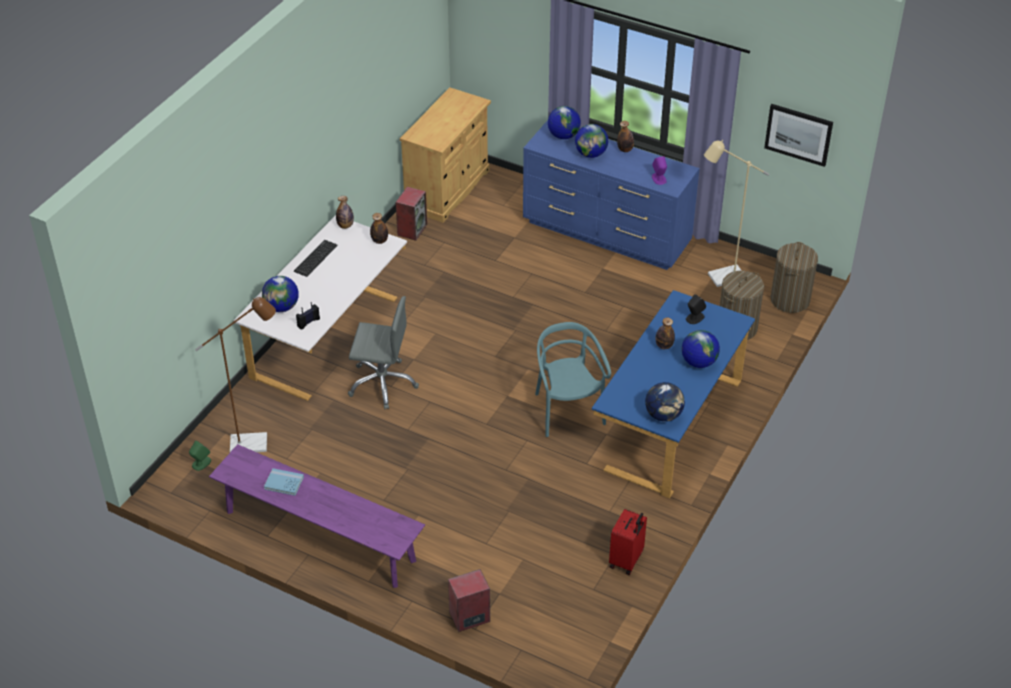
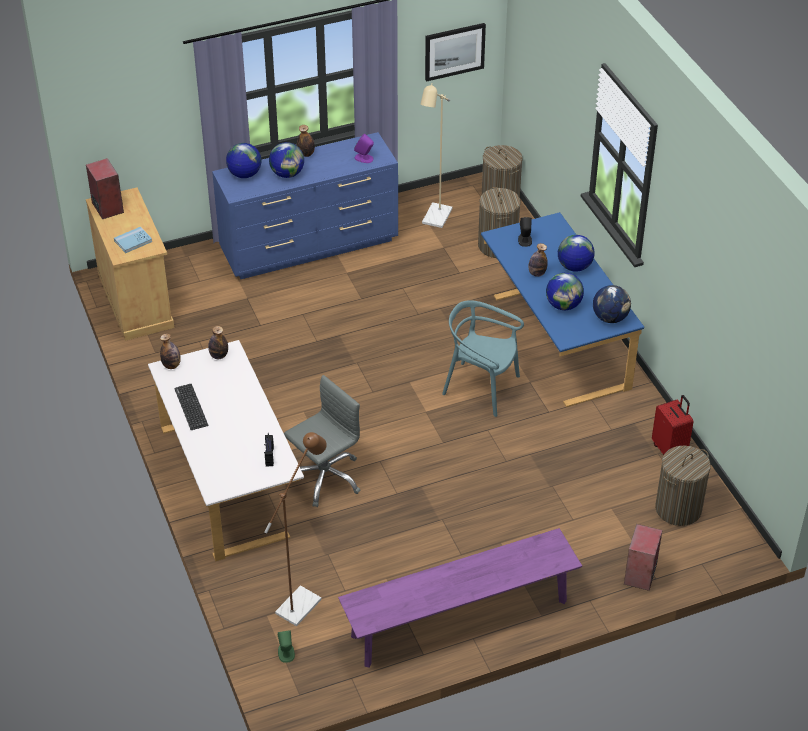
camera: 50 degrees left, 0 degrees up
(282, 307) = (228, 463): globe -> globe (563, 305)
(284, 483) = (420, 591): blue book -> blue book (133, 241)
(412, 229) = (157, 351): speaker -> speaker (107, 207)
(566, 601) = (678, 509): none -> laundry basket

